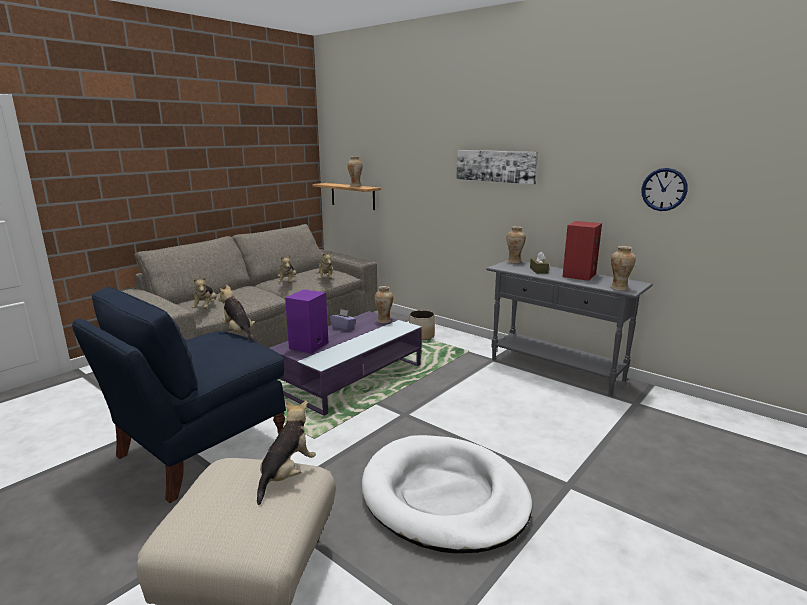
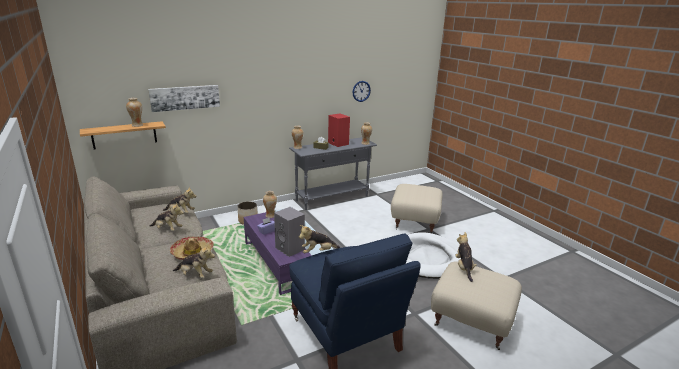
camera: 70 degrees left, 5 degrees up
(246, 298) = (192, 252): none -> hat
(287, 475) = (464, 268): plush toy -> plush toy turned 45 degrees clockwise
(309, 346) = (290, 248): purple speaker -> grey speaker
(496, 166) = (271, 90): picture -> picture (185, 97)
(578, 463) = (415, 222): none -> beige ottoman

